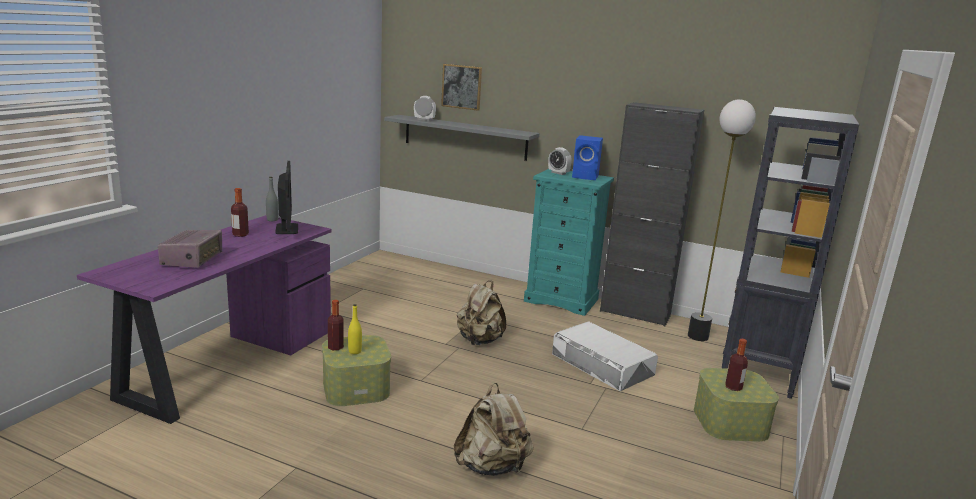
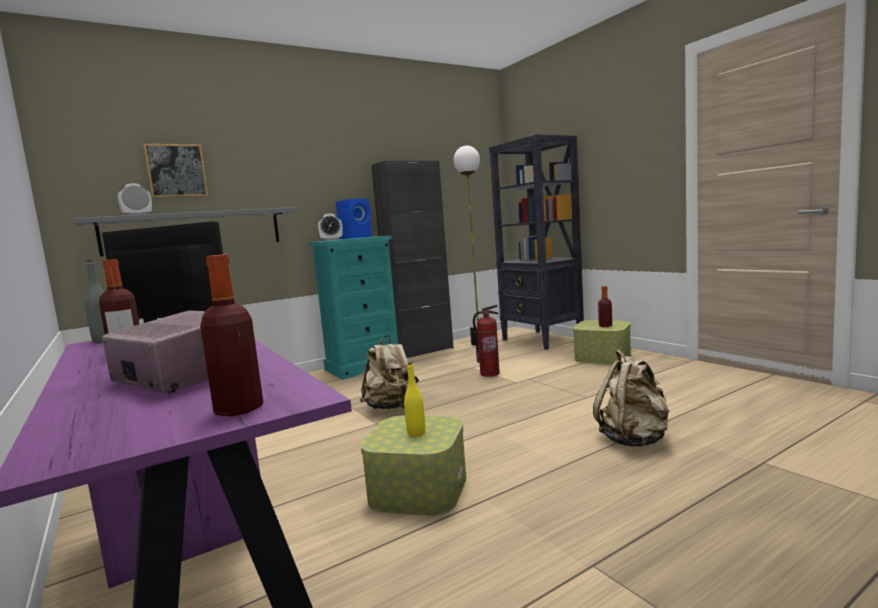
camera: 55 degrees left, 10 degrees down
(335, 347) = (390, 443): bottle -> bottle (239, 409)
(602, 364) = (490, 373): white storage box -> fire extinguisher

